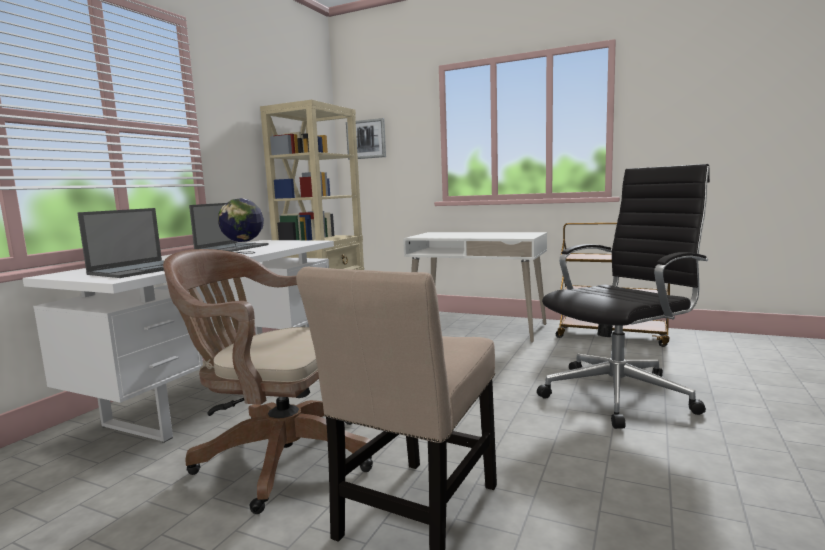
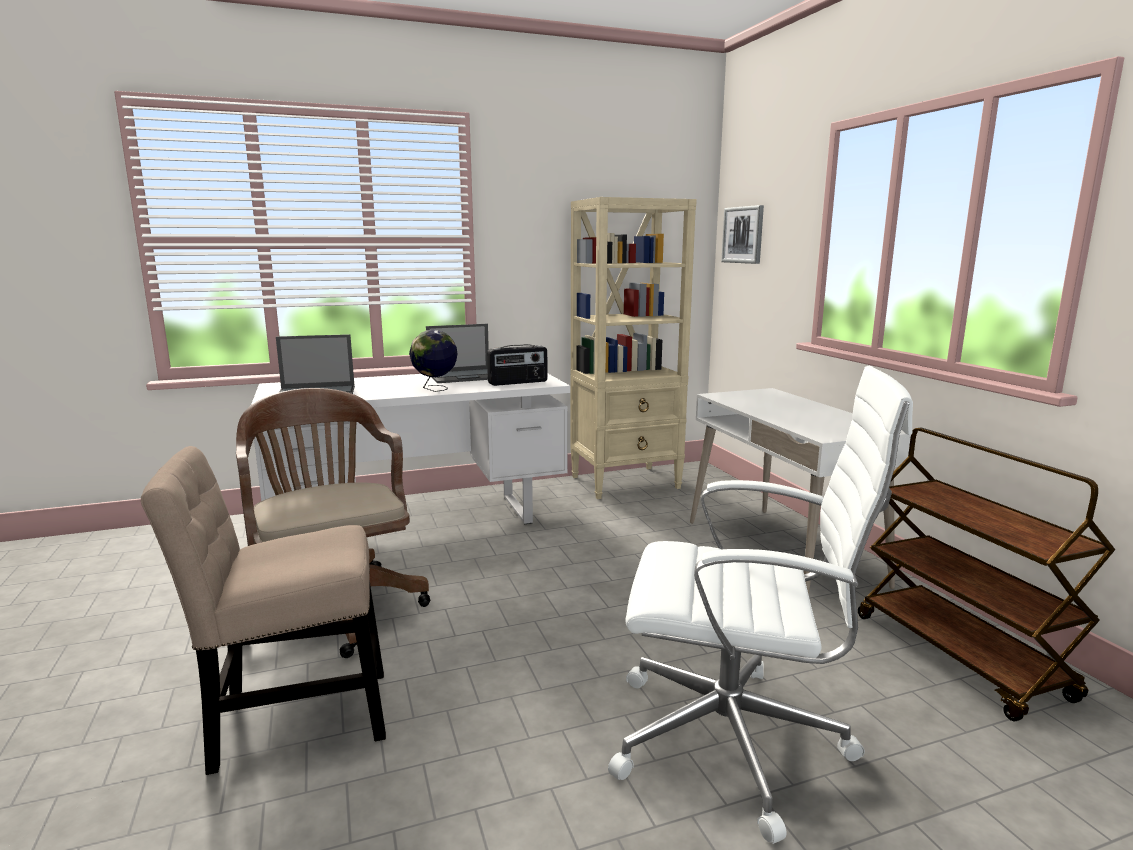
camera: 45 degrees right, 5 degrees up
(291, 244) = (518, 382): none -> radio
(620, 394) = (735, 741): black office chair -> white office chair

